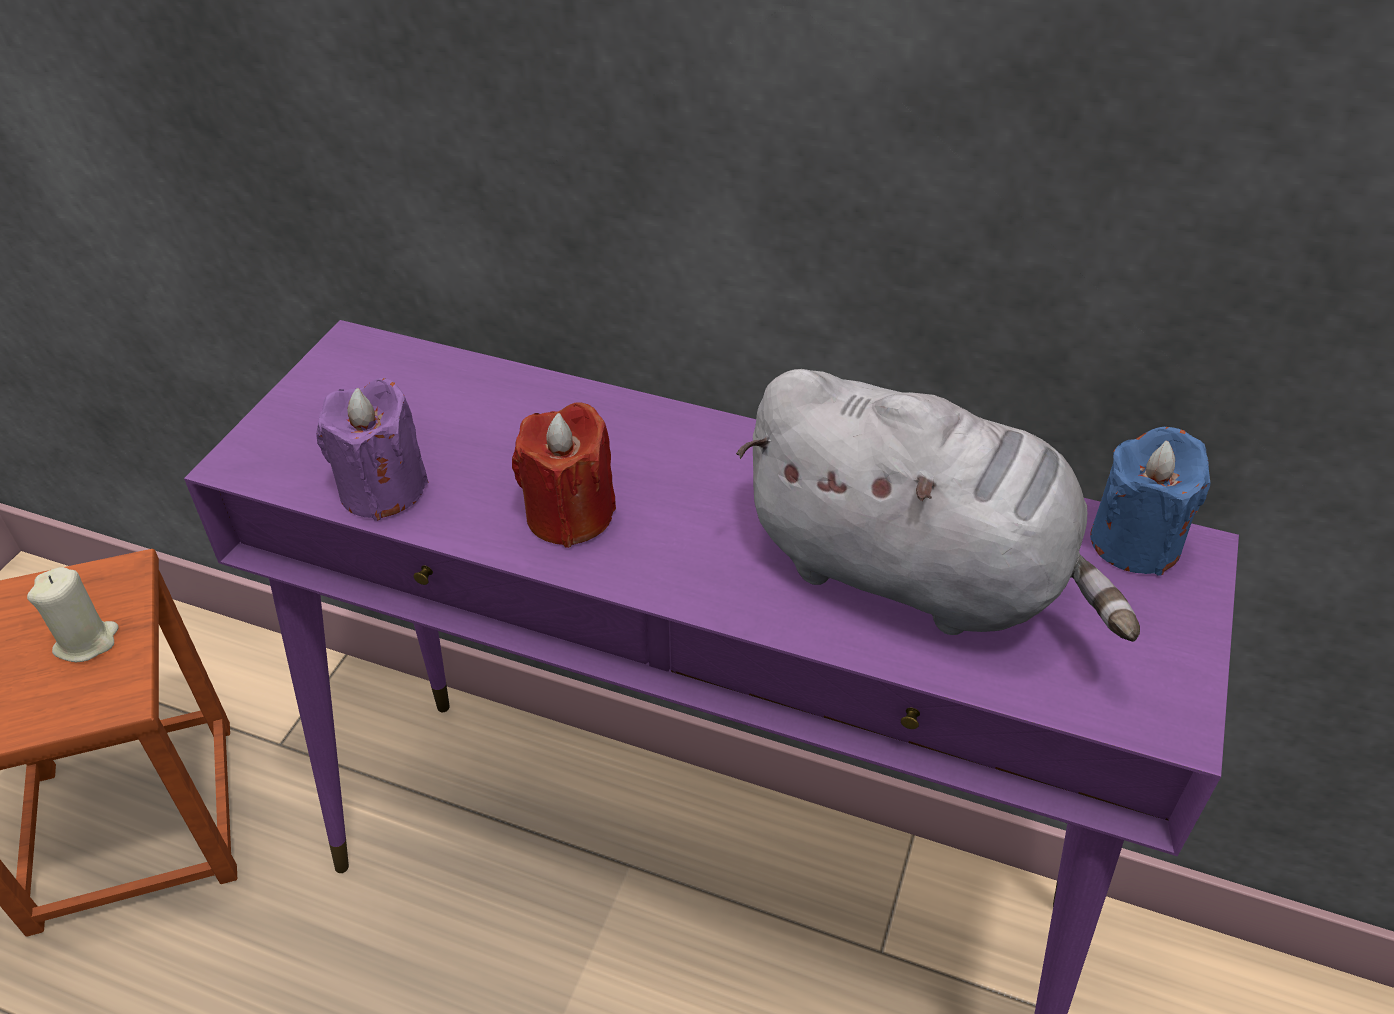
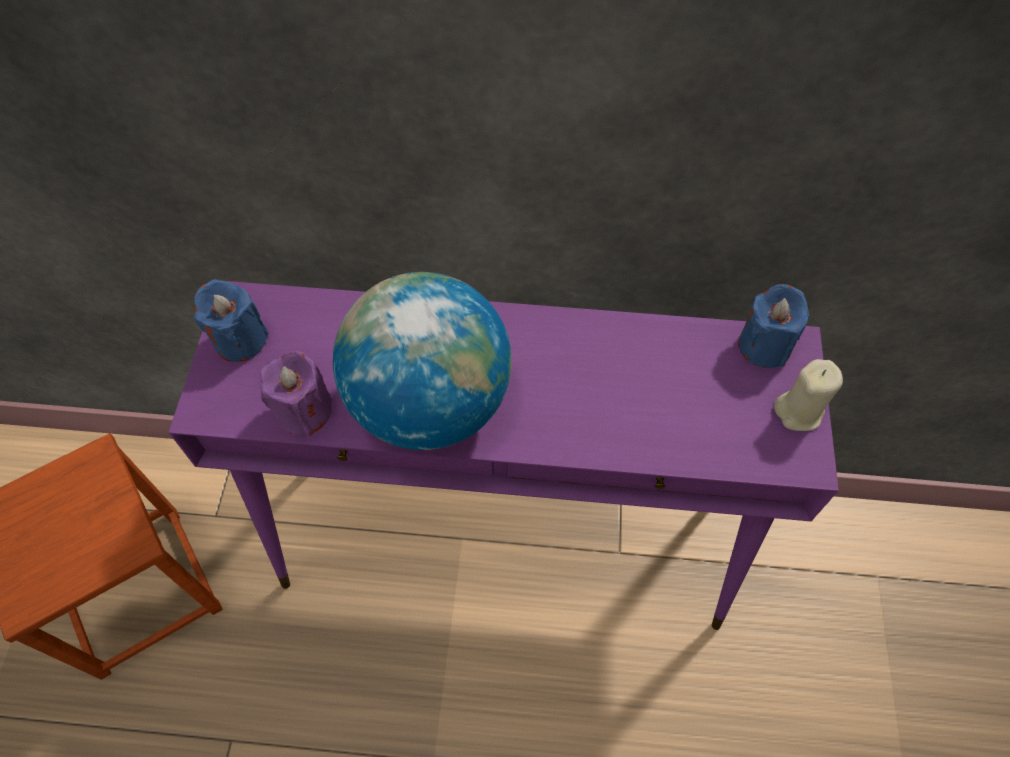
camera: 15 degrees left, 15 degrees up
(87, 641) = (94, 511): beige candle -> beige candle (799, 411)
(334, 390) = (240, 340): none -> blue candle
(569, 515) = (429, 403): red candle -> globe
(916, 573) = (647, 397): grey plush toy -> none

